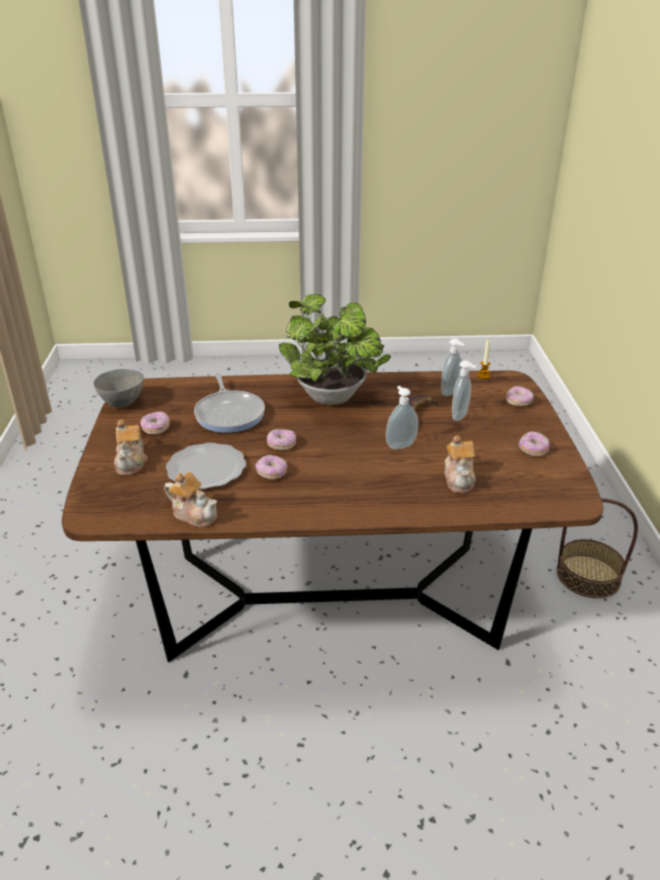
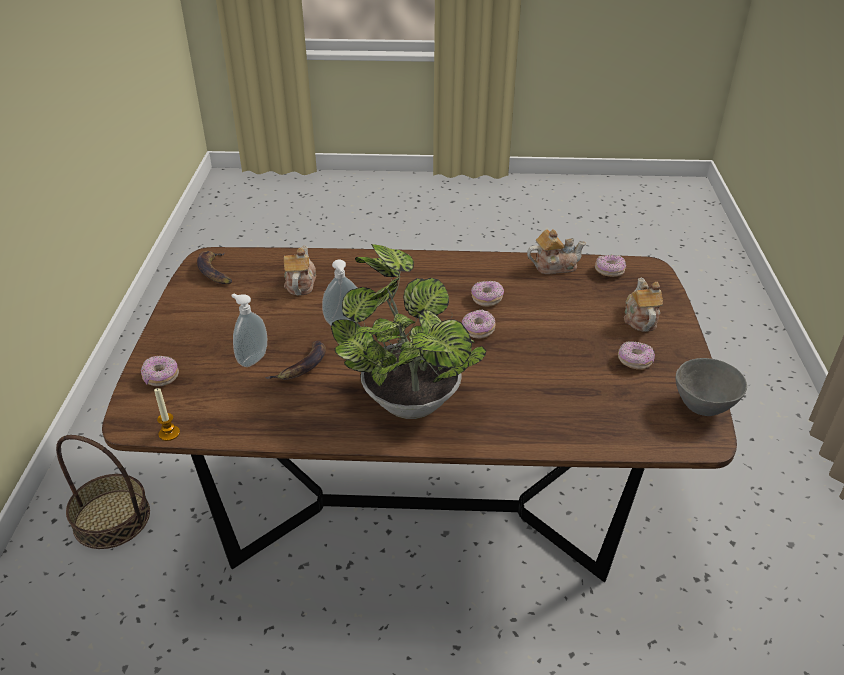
camera: 175 degrees left, 5 degrees up
(194, 514) = (554, 266): teapot -> teapot turned 135 degrees clockwise
(206, 468) = (556, 308): plate -> none
(230, 413) = (547, 380): frying pan -> none
(451, 392) = (239, 400): soap dispenser -> none
(533, 450) = (202, 310): donut -> donut (609, 272)
(555, 488) = (215, 271): none -> banana

